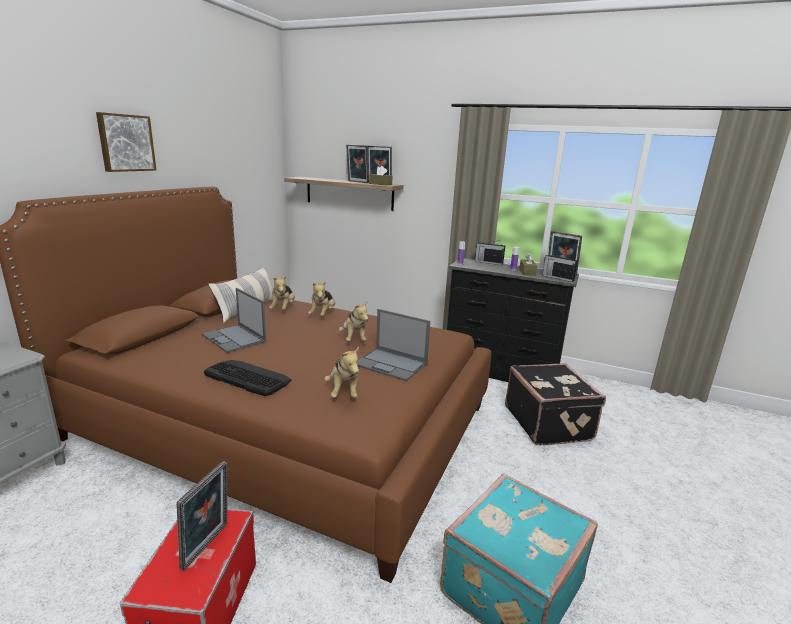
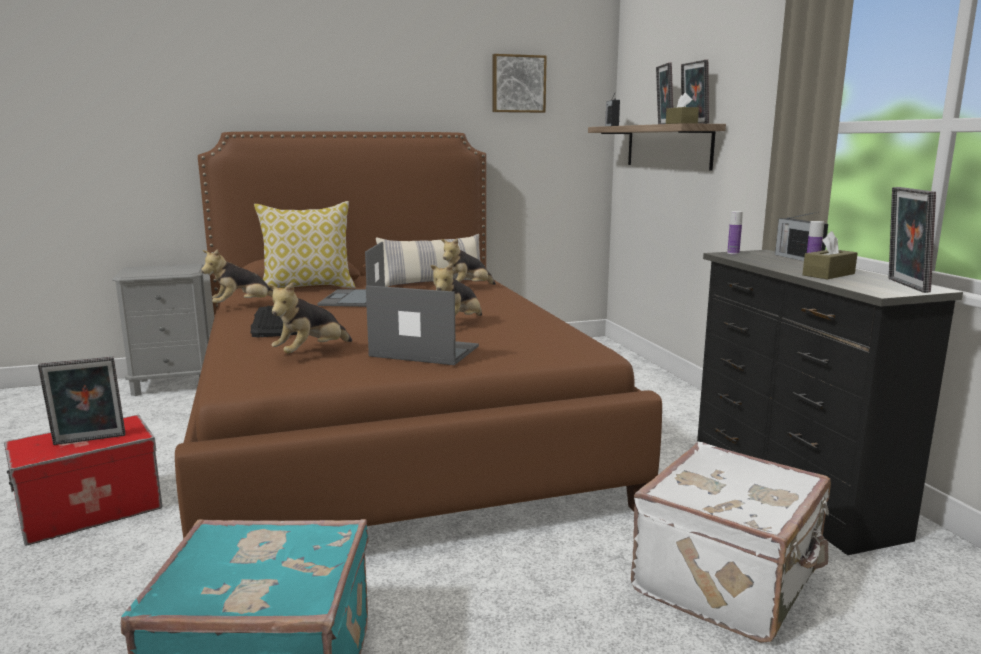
camera: 50 degrees right, 5 degrees down
(125, 143) = (353, 80): picture -> picture (518, 84)
(165, 338) = (308, 288): none -> pillow
(322, 314) = (492, 301): plush toy -> plush toy (243, 306)
(391, 364) = (423, 351): laptop -> laptop turned 120 degrees clockwise
(548, 423) = (729, 582): black suitcase -> white suitcase
(557, 277) = (869, 287): radio -> radio (611, 126)

